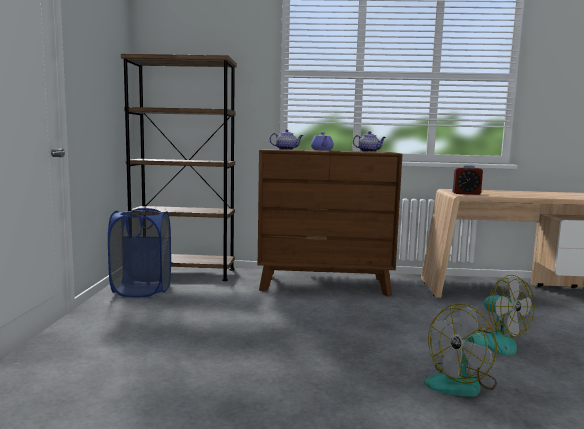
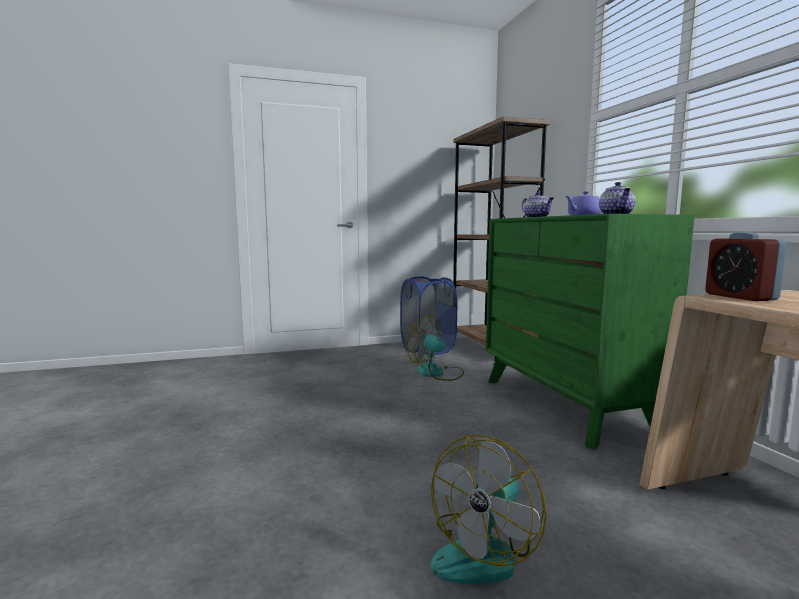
camera: 70 degrees right, 0 degrees up
(324, 284) = (564, 404): brown dresser -> green dresser
(462, 383) = (305, 522): fan -> fan (436, 373)

